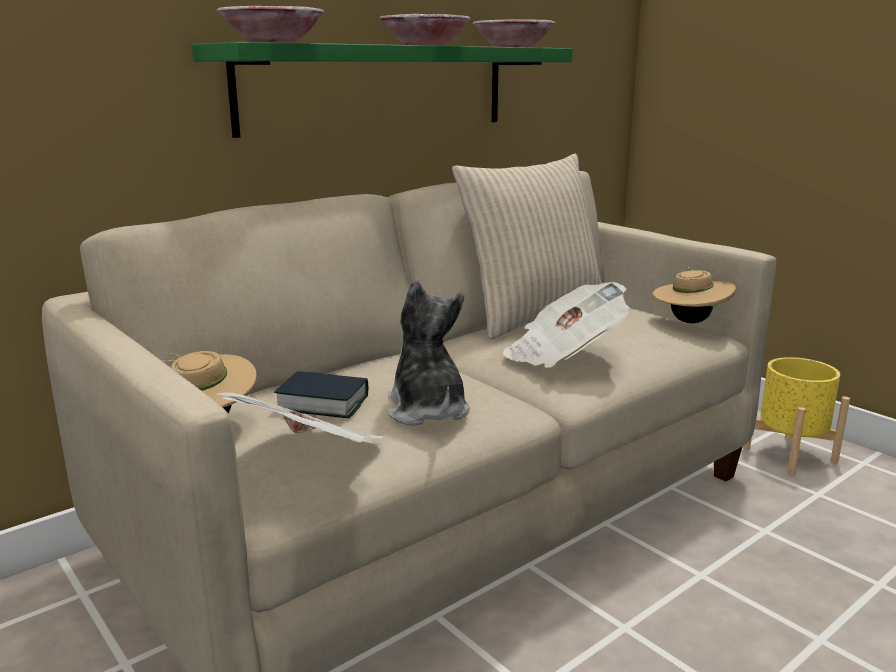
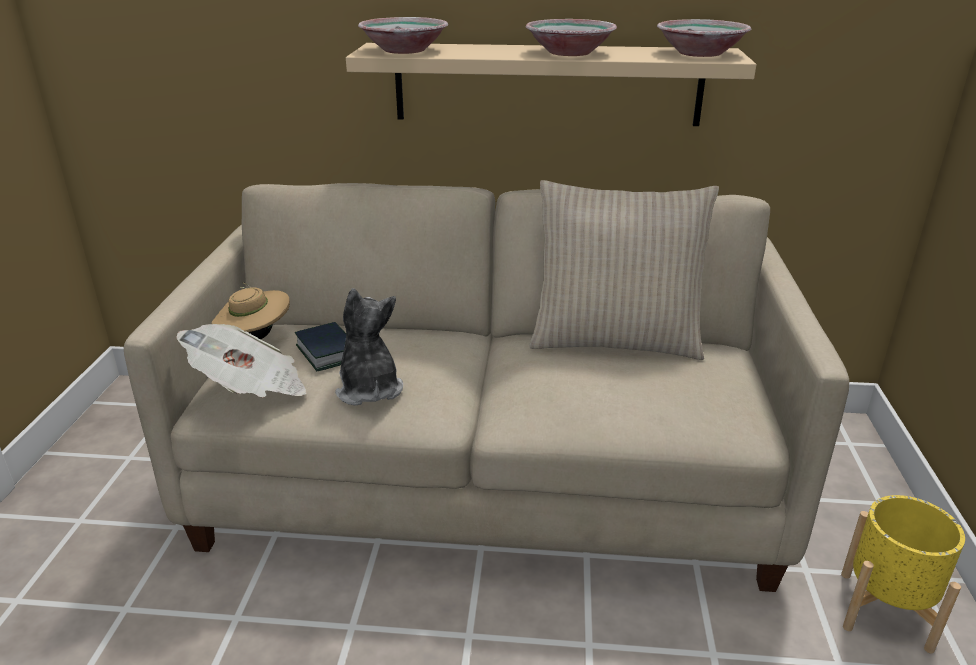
camera: 45 degrees right, 10 degrees up
(379, 88) = (547, 84): green shelf -> beige shelf
(427, 410) = (369, 389): plush toy -> plush toy turned 45 degrees counterclockwise
(563, 354) = (552, 389): newspaper -> none
(689, 321) = (746, 409): beige hat -> none

